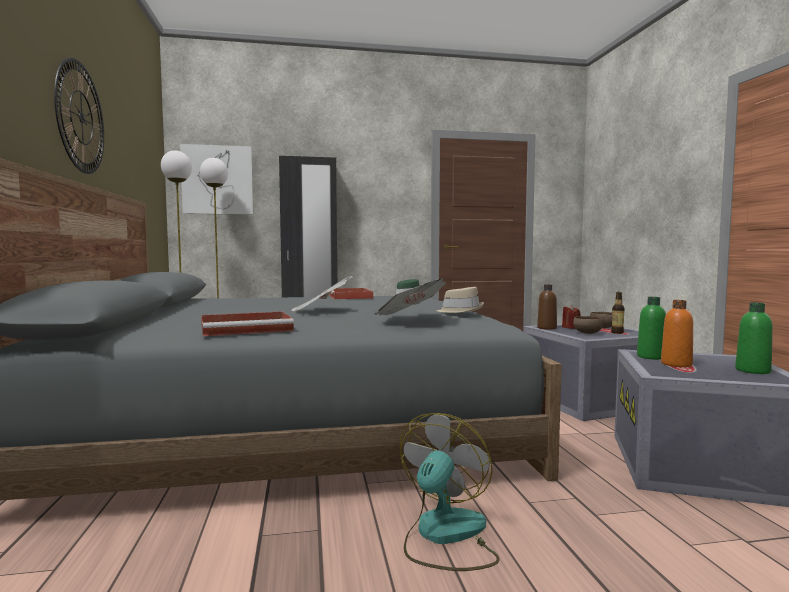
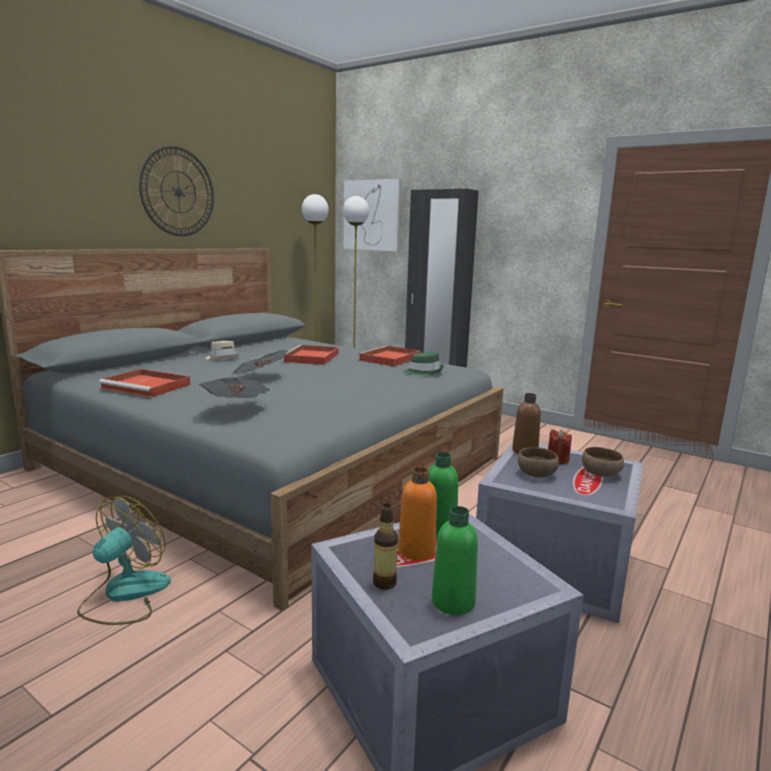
camera: 45 degrees right, 10 degrees up
(292, 301) = (311, 358): none -> red tray
(445, 536) = (124, 595): fan -> fan turned 45 degrees counterclockwise
(460, 310) = (331, 408): beige hat -> beige hat (222, 358)
(617, 332) = (579, 487): bottle -> bottle (384, 583)

